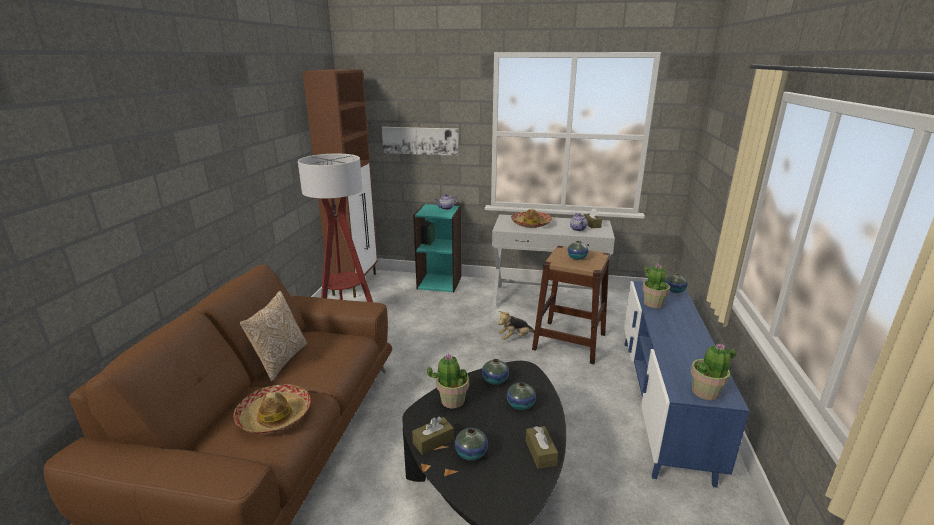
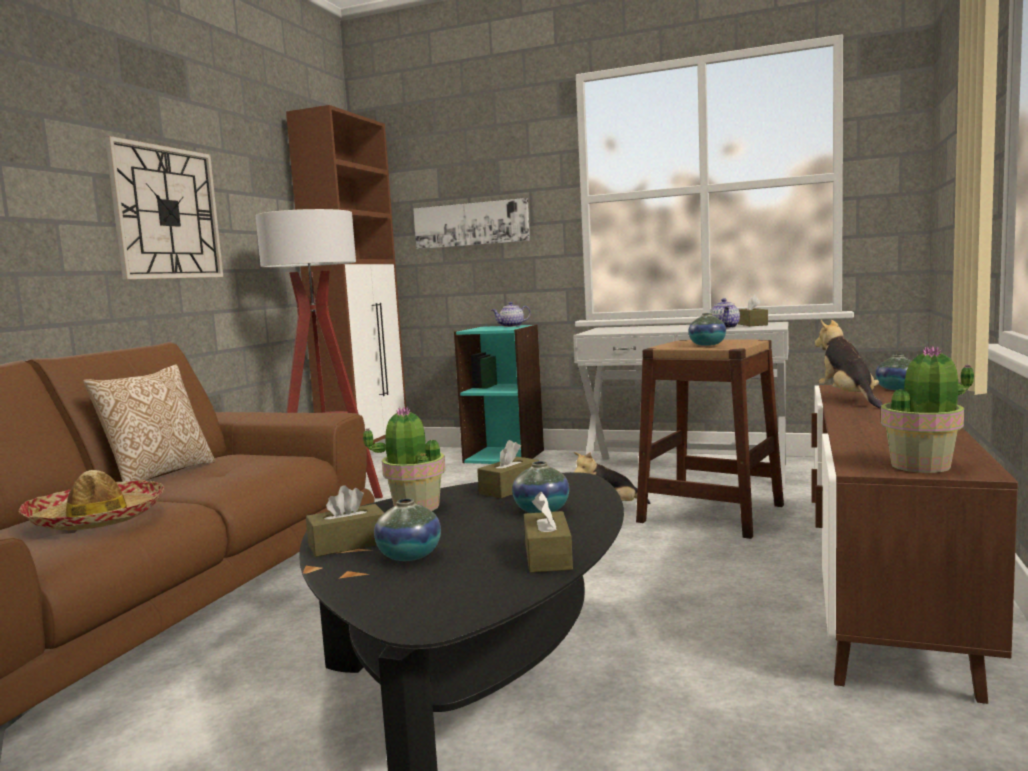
camera: 10 degrees right, 15 degrees down
(244, 169) = (167, 213): none -> wall clock
(495, 380) = (510, 489): vase -> brown tissue box
(531, 224) = (644, 329): hat -> none
(653, 303) = (848, 399): potted plant -> plush toy
(662, 401) = (881, 584): blue tv stand -> brown tv stand

